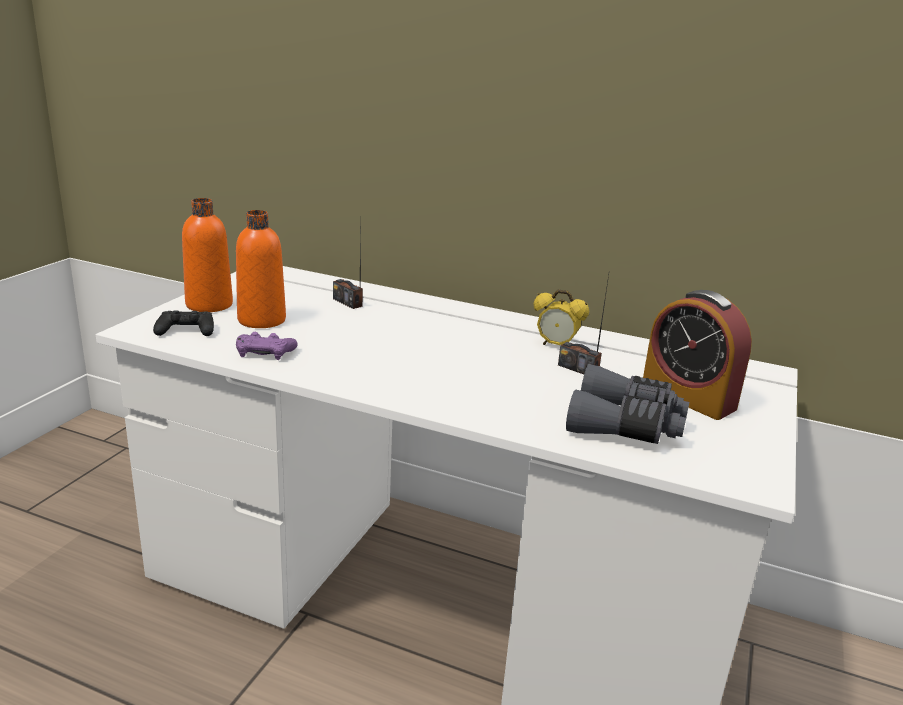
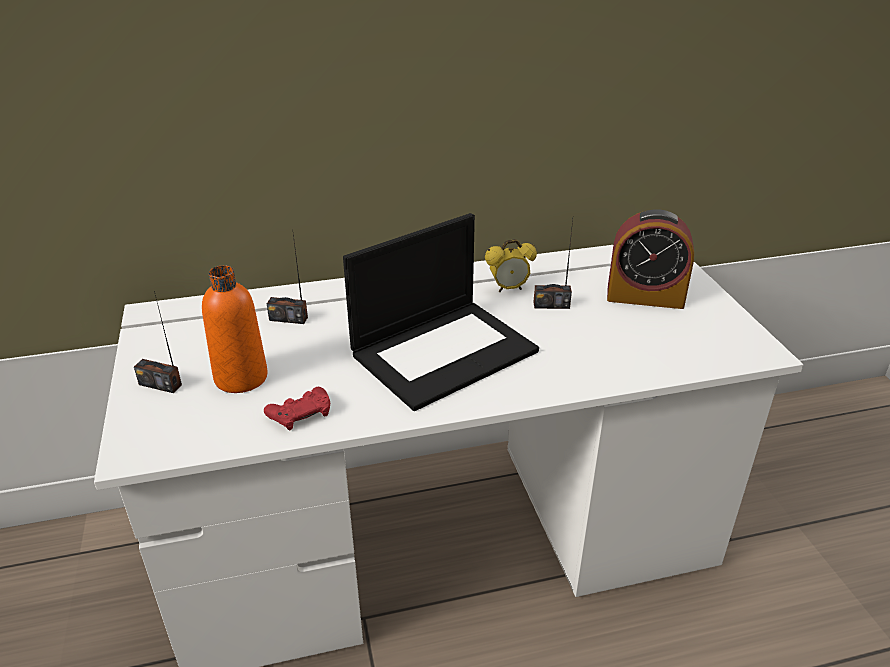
camera: 35 degrees left, 10 degrees up
(186, 331) = (187, 428): black game controller -> none
(209, 305) = (160, 384): orange bottle -> radio
(265, 352) = (300, 414): purple game controller -> red game controller
(430, 361) = (444, 351): none -> laptop
(626, 425) = (643, 343): grey binoculars -> none

